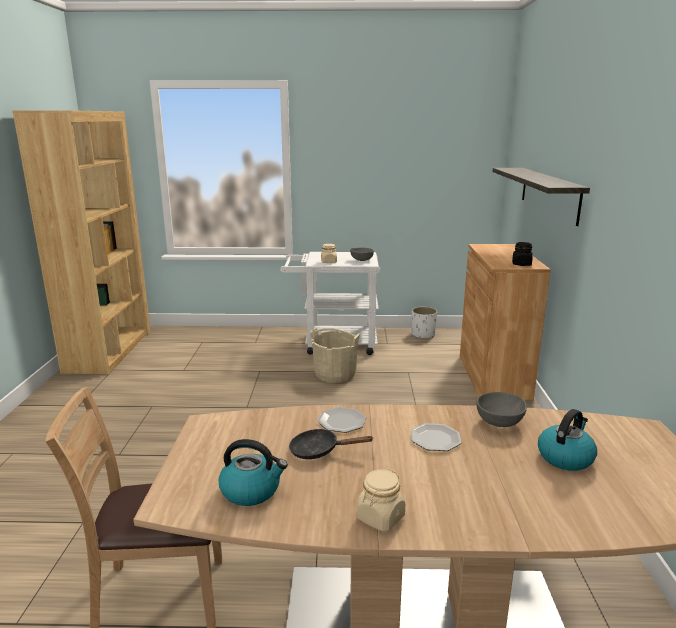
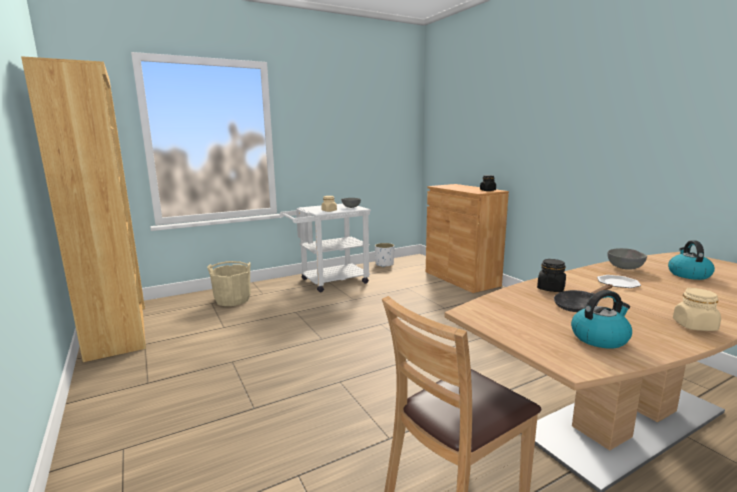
camera: 30 degrees left, 5 degrees down
(335, 374) = (359, 300): beige bucket -> beige bucket (233, 300)
(341, 422) = (550, 288): plate -> black jar
(549, 193) = (493, 141): shelf -> none

